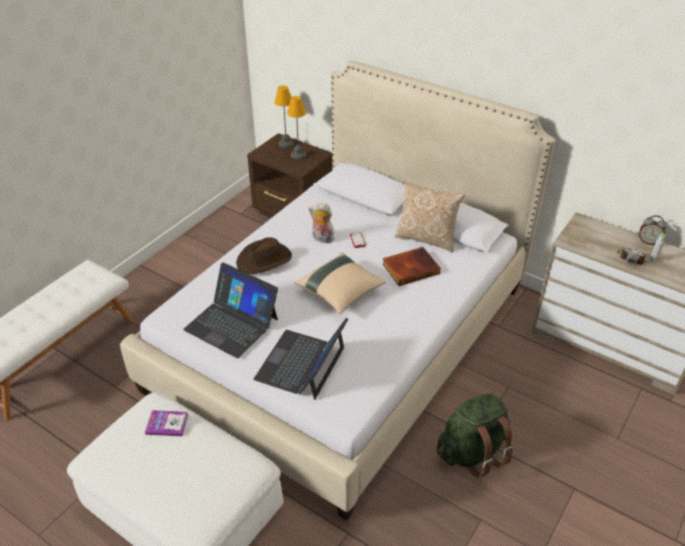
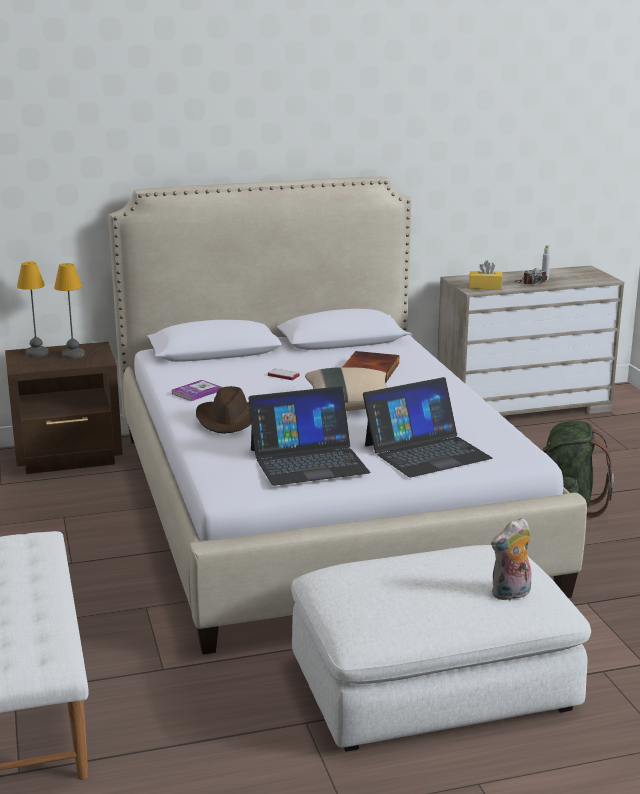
camera: 50 degrees left, 20 degrees down
(167, 424) = (379, 568): book -> book (196, 392)
(301, 364) = (426, 451): laptop -> laptop turned 90 degrees counterclockwise
(322, 239) = (248, 387): plush toy -> plush toy (511, 594)
(426, 238) = (338, 352): pillow -> none
(584, 242) = (485, 286): none -> yellow tissue box
(648, 242) = (521, 272): alarm clock -> none

